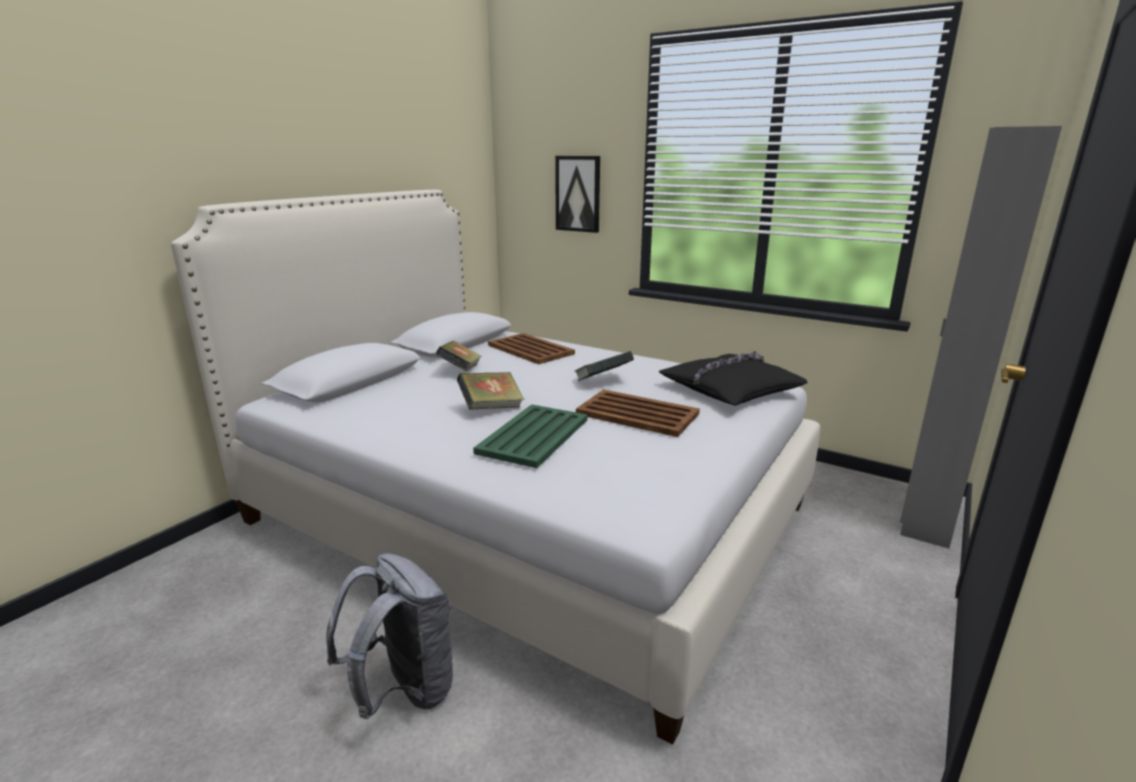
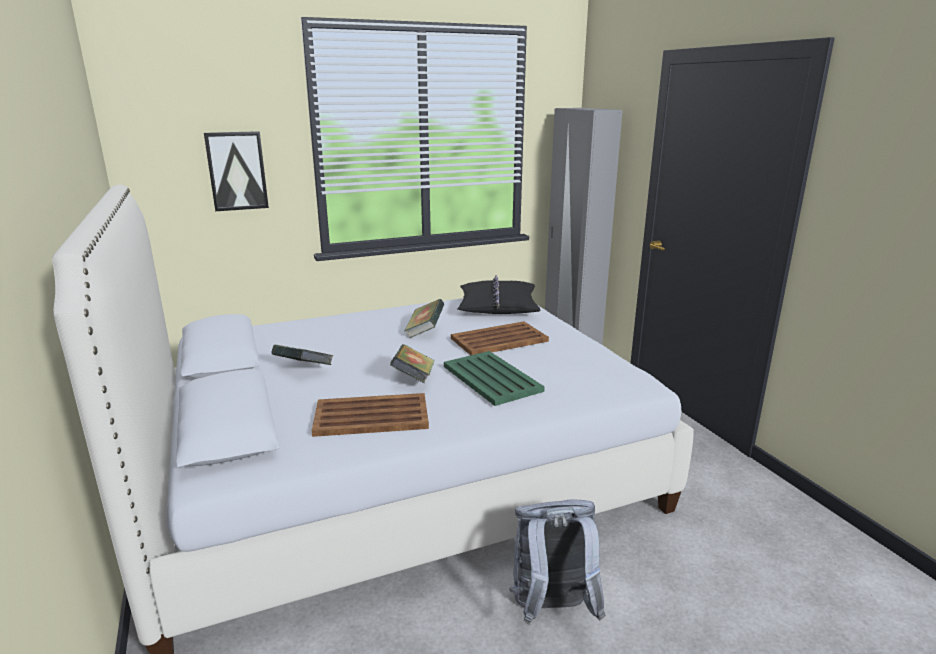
camera: 55 degrees left, 0 degrees up
(530, 349) = (307, 333): brown tray -> brown tray (370, 416)

